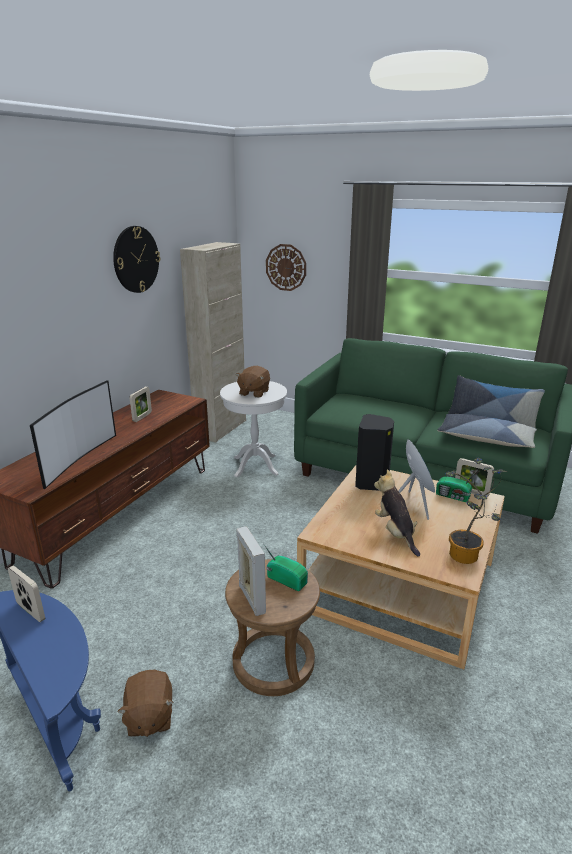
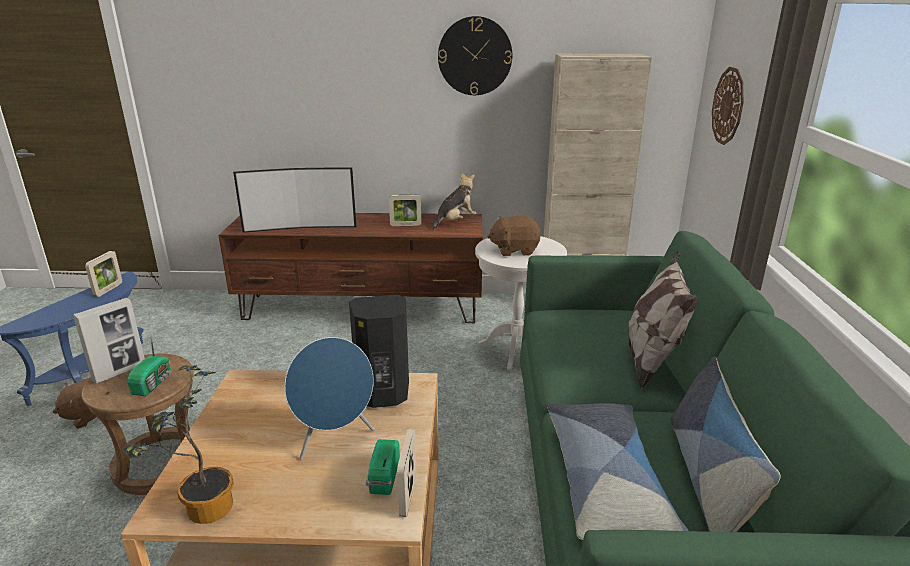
camera: 65 degrees right, 0 degrees up
(395, 533) = (256, 436): plush toy -> plush toy (455, 222)
(397, 404) = (651, 360): none -> pillow

